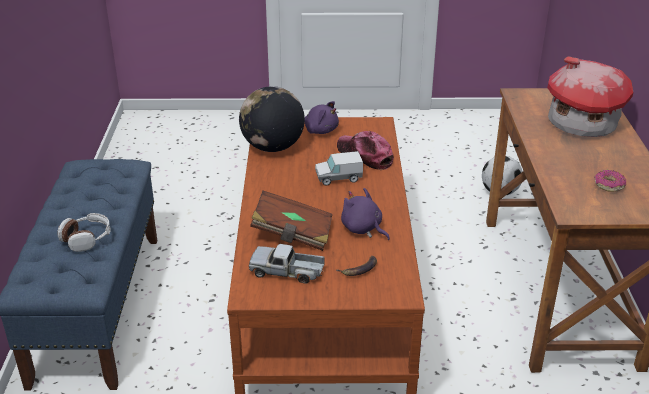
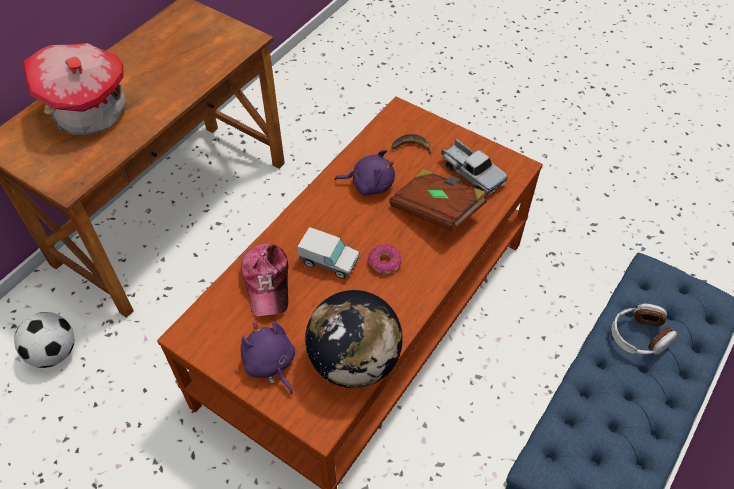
camera: 145 degrees left, 20 degrees up
(363, 229) = (369, 184): purple plush toy -> purple plush toy turned 75 degrees counterclockwise
(608, 185) = (184, 45): donut -> donut (384, 263)

